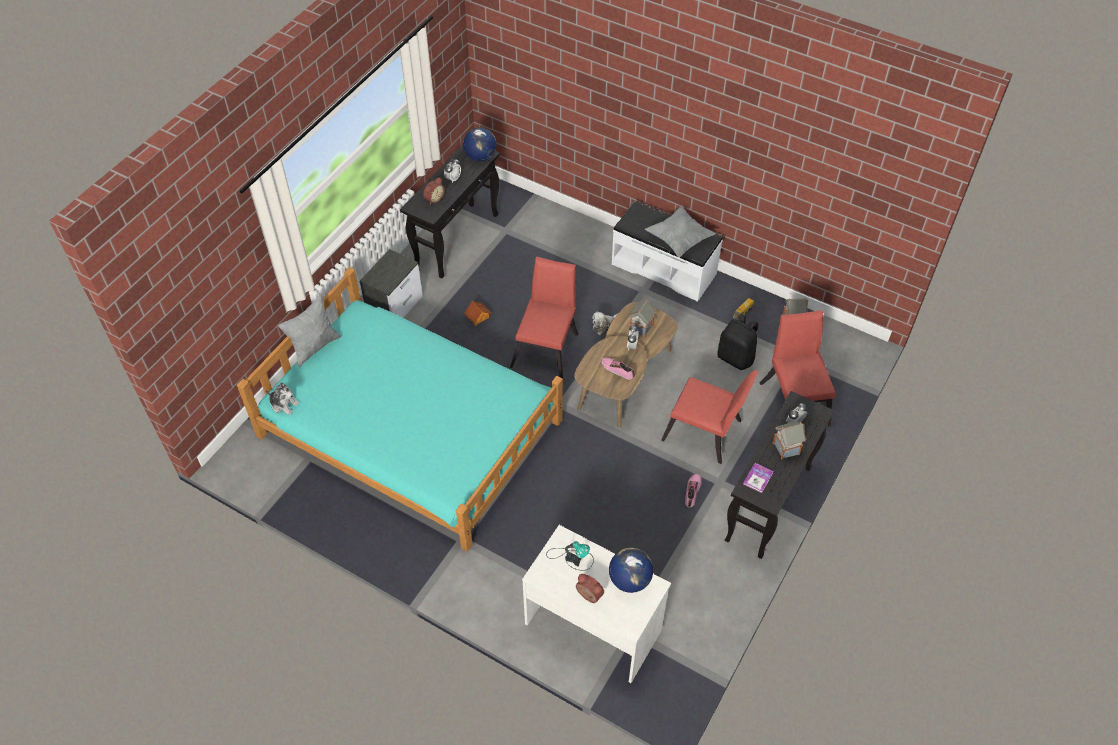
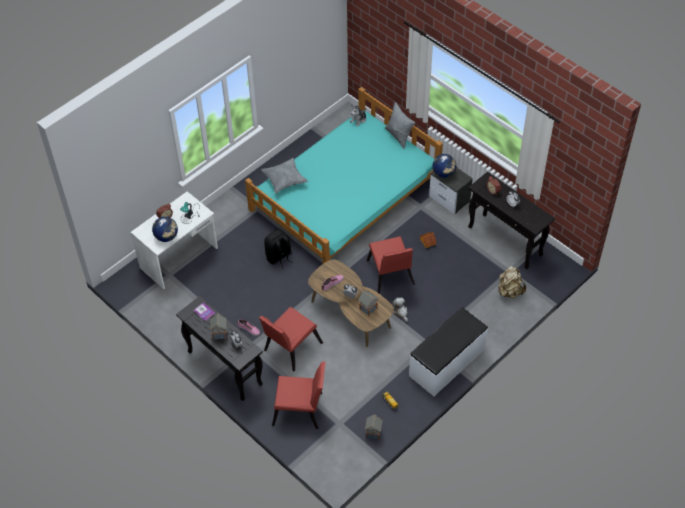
camera: 105 degrees right, 0 degrees up
(480, 156) = (533, 222): globe -> globe (443, 173)
(536, 226) = (509, 291): none -> beige backpack
(547, 346) = (390, 275): red chair -> red chair turned 45 degrees clockwise
(679, 239) = (438, 344): grey pillow -> grey pillow (284, 181)
(736, 357) = (349, 385): black backpack -> black backpack (279, 257)

